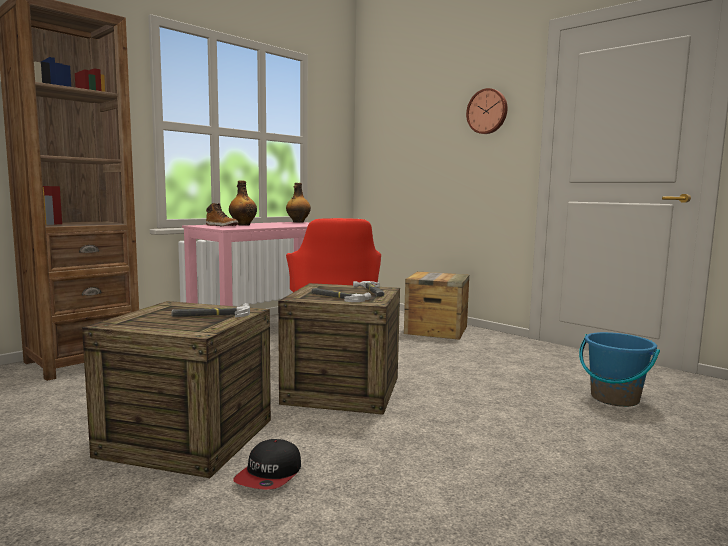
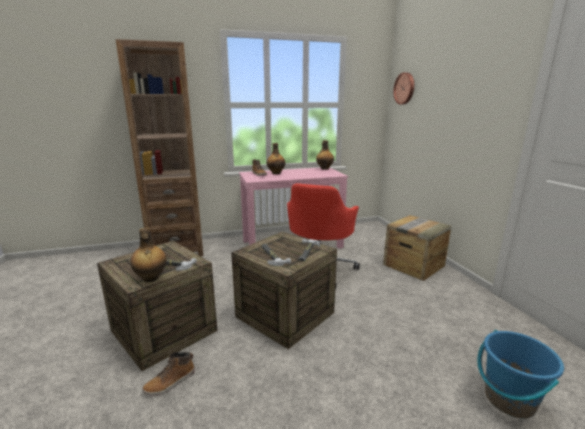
camera: 30 degrees right, 10 degrees up
(211, 326) = (151, 278): none -> bottle
(269, 475) = (170, 382): cap -> boot
(487, 111) = (485, 81): wall clock -> wall clock (405, 88)

